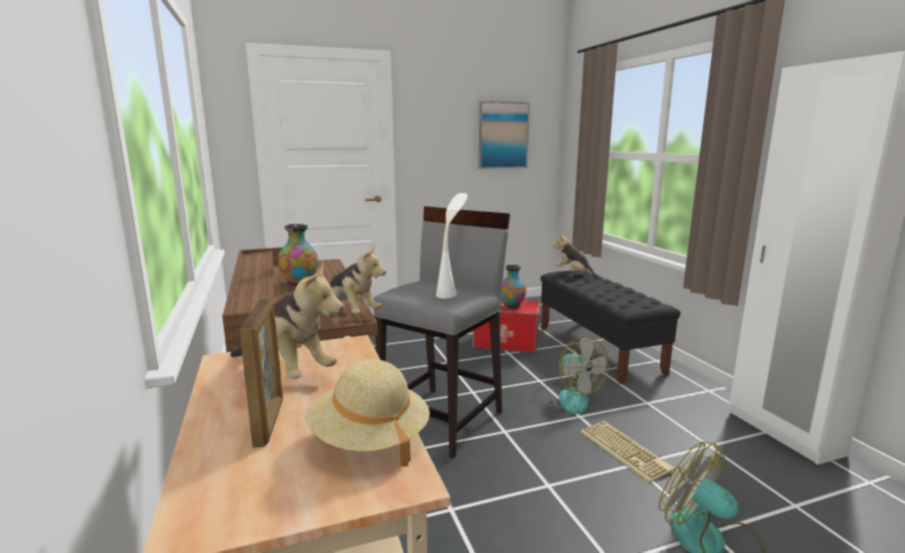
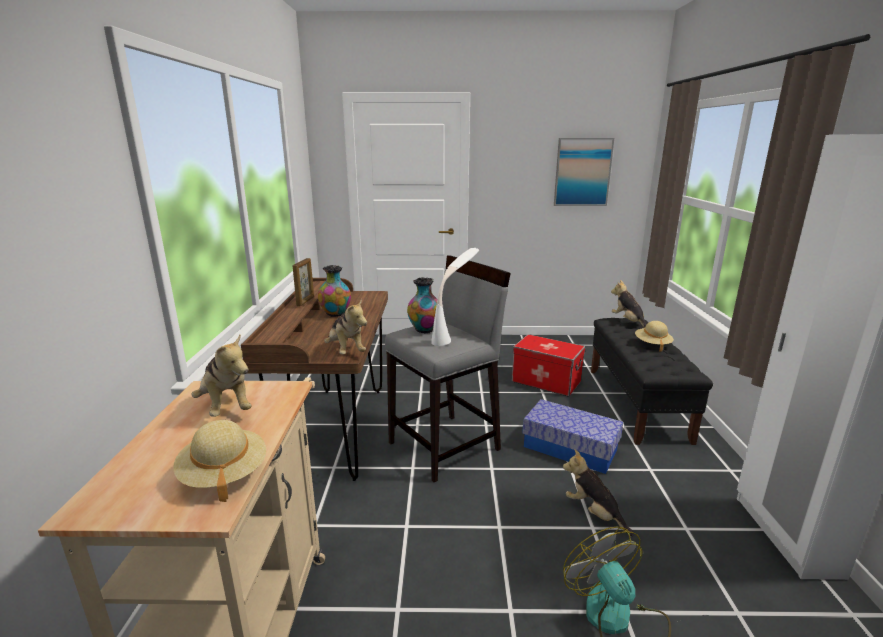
camera: 20 degrees right, 5 degrees up
(269, 422) = (181, 446): picture frame -> picture frame (306, 301)
(512, 306) = (552, 348): vase -> vase (424, 330)
(566, 398) = (570, 448): fan -> storage box
(609, 288) = (652, 344): none -> beige hat
(626, 451) = (594, 513): keyboard -> plush toy

